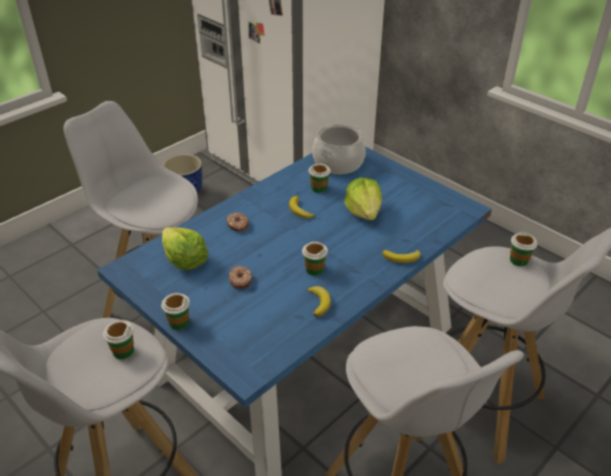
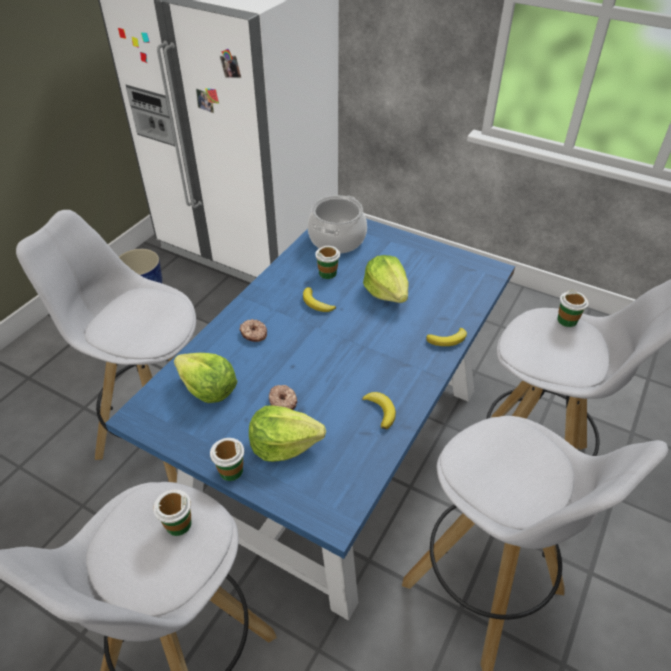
camera: 15 degrees left, 5 degrees up
(228, 312) = (284, 444): none -> lettuce
(314, 269) = (360, 371): cup -> none

